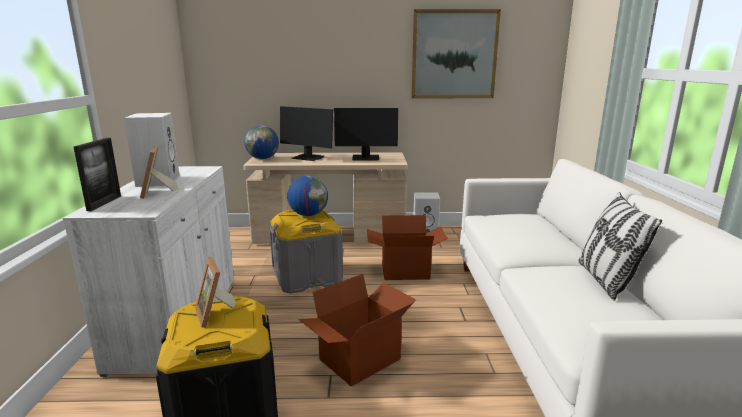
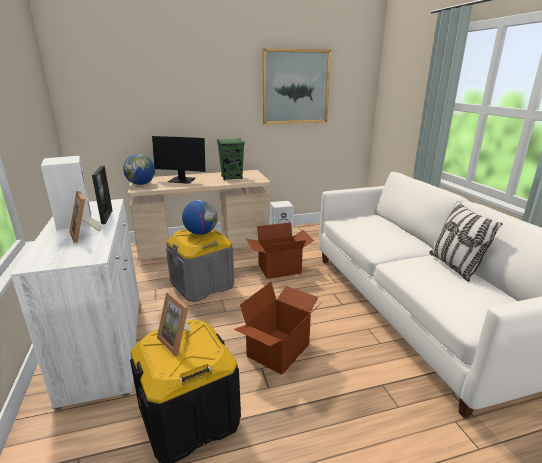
camera: 15 degrees left, 5 degrees up
(104, 203) = (41, 252): picture frame -> picture frame (107, 217)
(365, 158) = (232, 177): monitor -> green speaker

